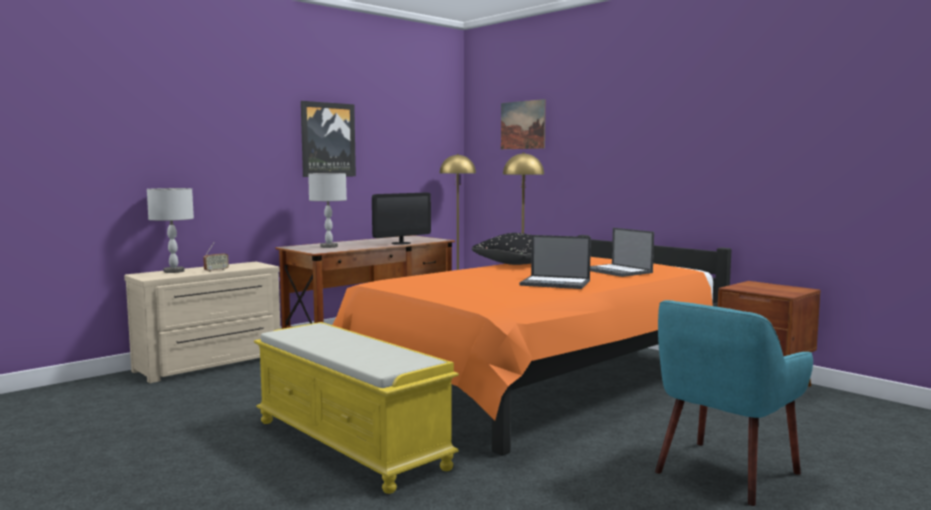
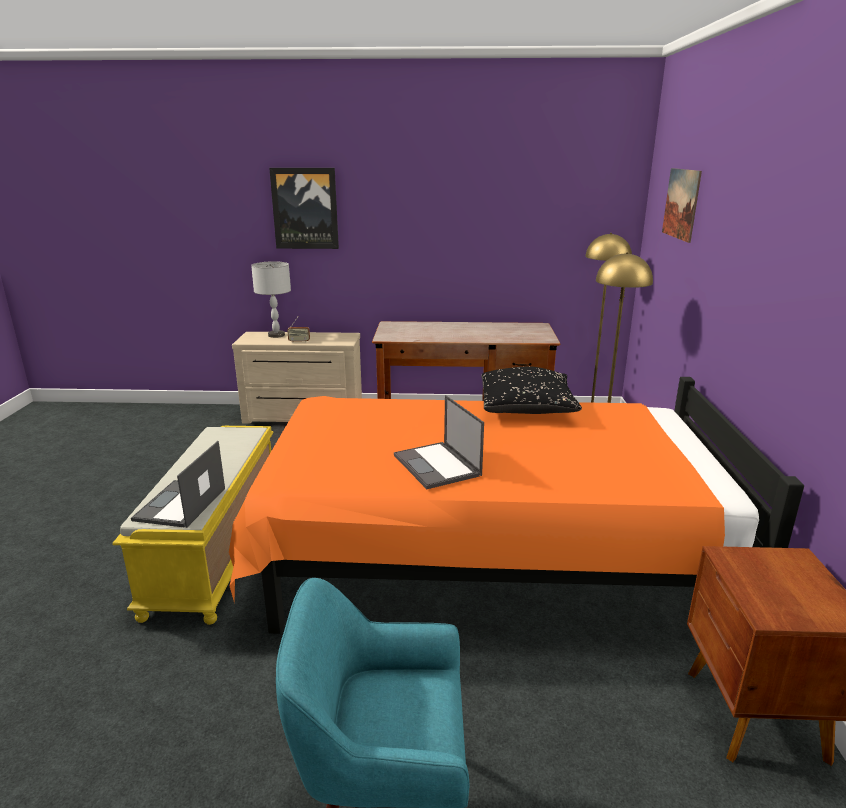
camera: 45 degrees right, 15 degrees up
(327, 140) = (445, 214): picture -> picture (305, 208)
(329, 247) = (415, 331): grey table lamp -> none
(401, 243) = (489, 338): monitor -> none
(618, 271) = (578, 465): laptop -> laptop (180, 505)

